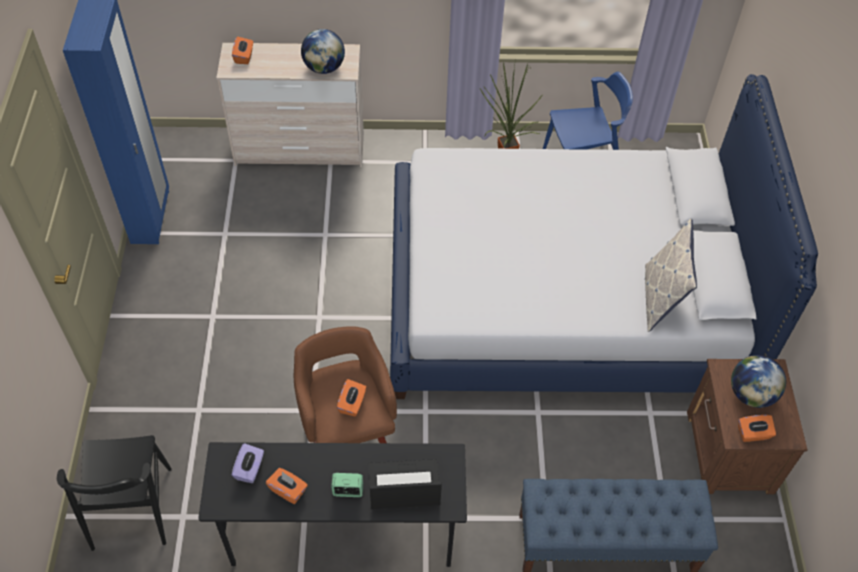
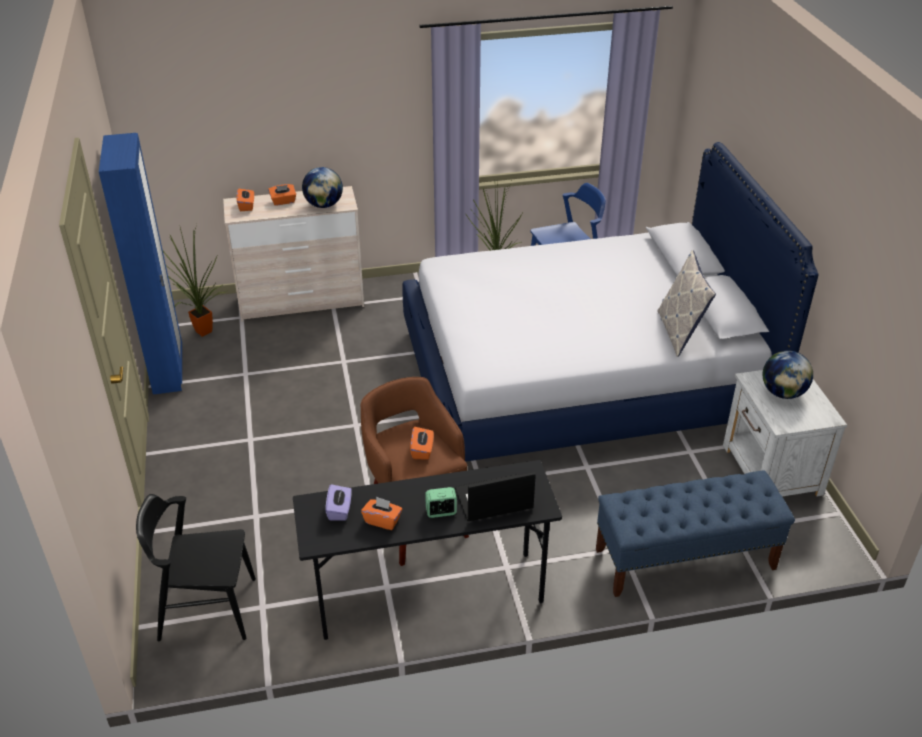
camera: 10 degrees left, 15 degrees down
(131, 508) = (207, 609): black chair -> black chair turned 105 degrees clockwise
(191, 174) = (201, 333): none -> potted plant
(728, 453) = (771, 471): brown nightstand -> white nightstand
(753, 434) = (796, 420): orange tissue box -> orange tissue box (283, 201)

